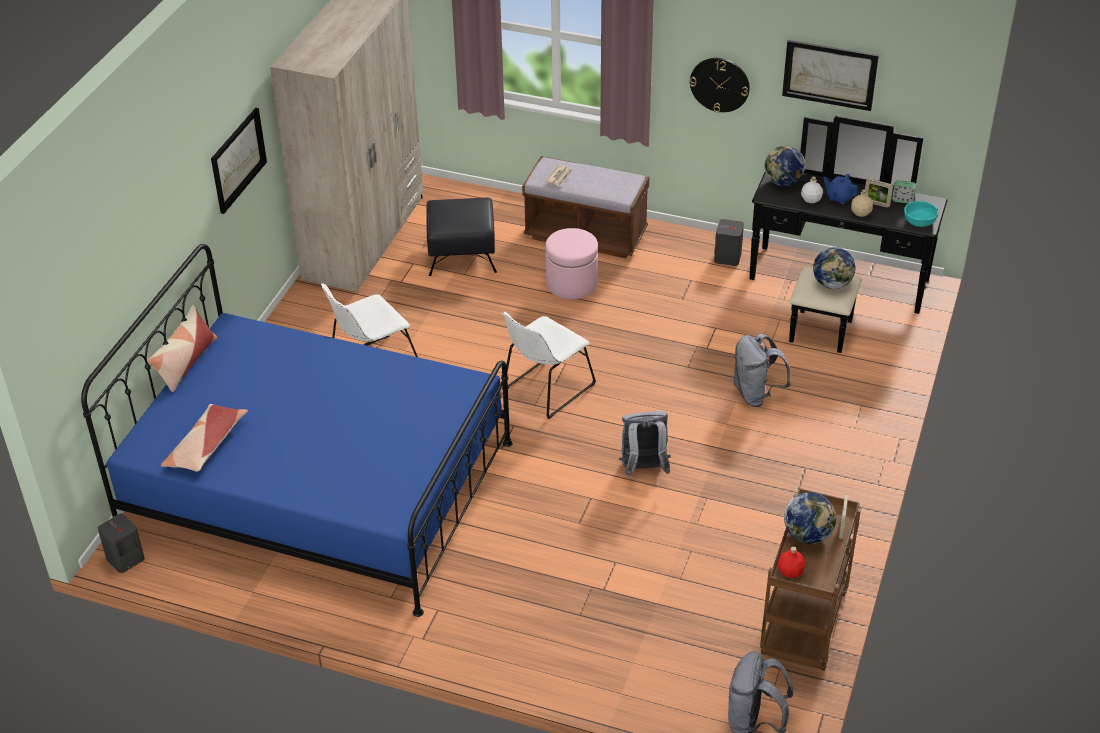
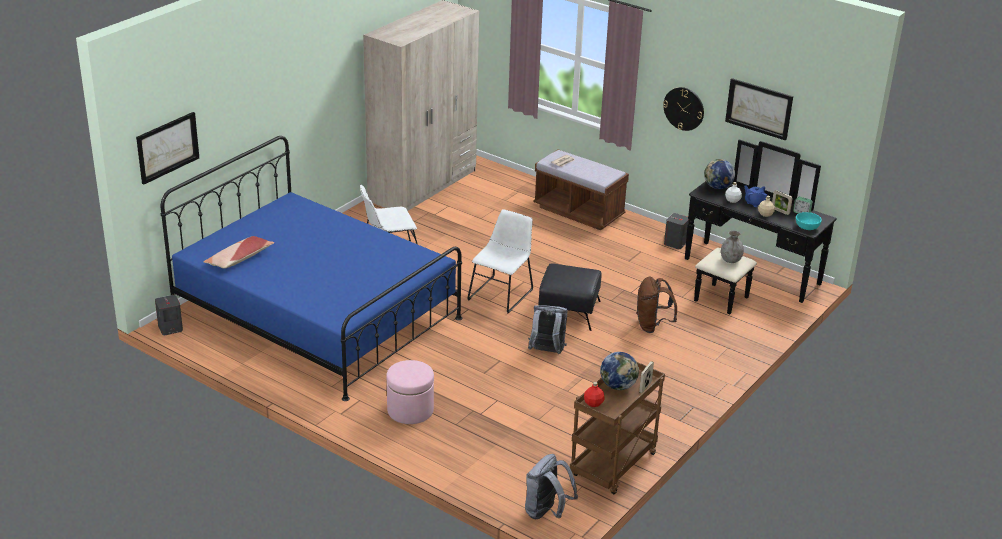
camera: 15 degrees right, 10 degrees down
(185, 363) = (251, 213): pillow -> none
(238, 160) = (325, 91): picture -> picture (167, 147)
(461, 253) = (485, 206): black ottoman -> black ottoman (568, 311)
(545, 389) = (502, 293): white chair -> white chair turned 150 degrees clockwise
(571, 283) = (553, 237): pink ottoman -> pink ottoman (410, 410)
(756, 394) = (652, 326): grey backpack -> brown backpack
(832, 284) = (731, 260): globe -> grey vase

